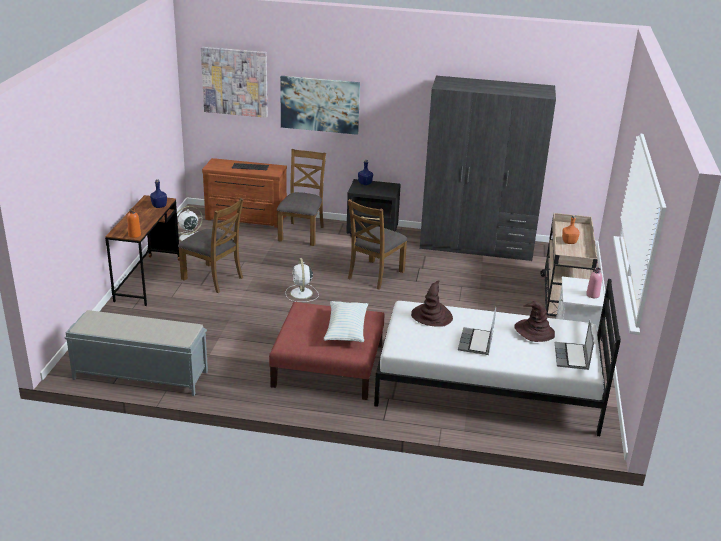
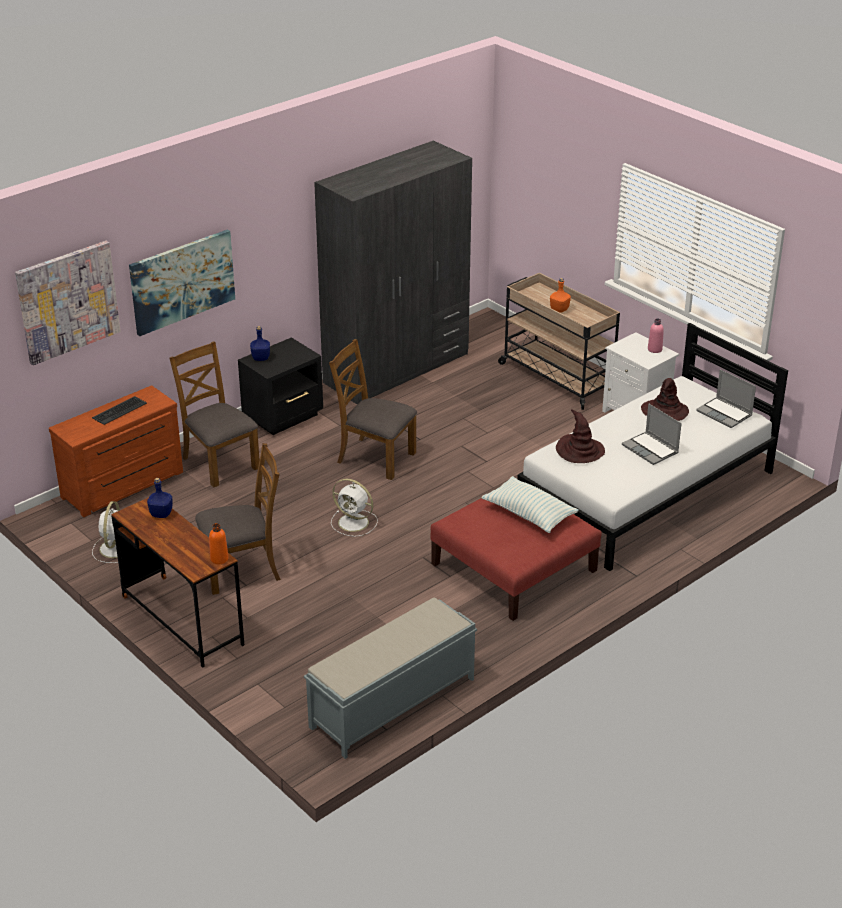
camera: 50 degrees left, 5 degrees up
(375, 274) = (375, 457): brown chair -> brown chair turned 135 degrees clockwise

